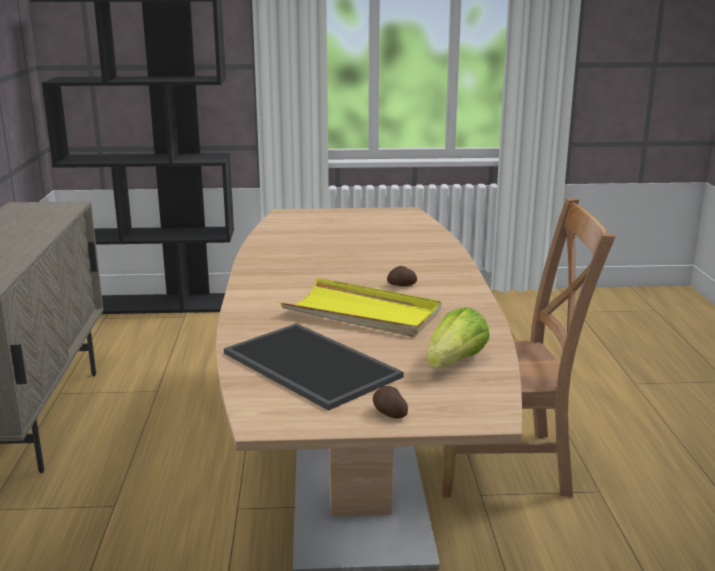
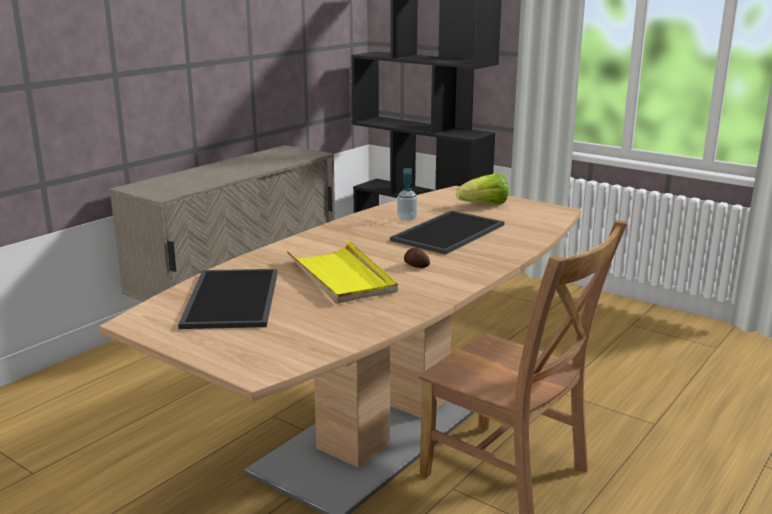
camera: 40 degrees right, 0 degrees up
(299, 247) = (407, 218): none -> soap dispenser
(365, 251) = (449, 233): none -> tray
(389, 413) = (205, 345): potato -> none
(455, 362) = (322, 331): lettuce -> lettuce (484, 205)

